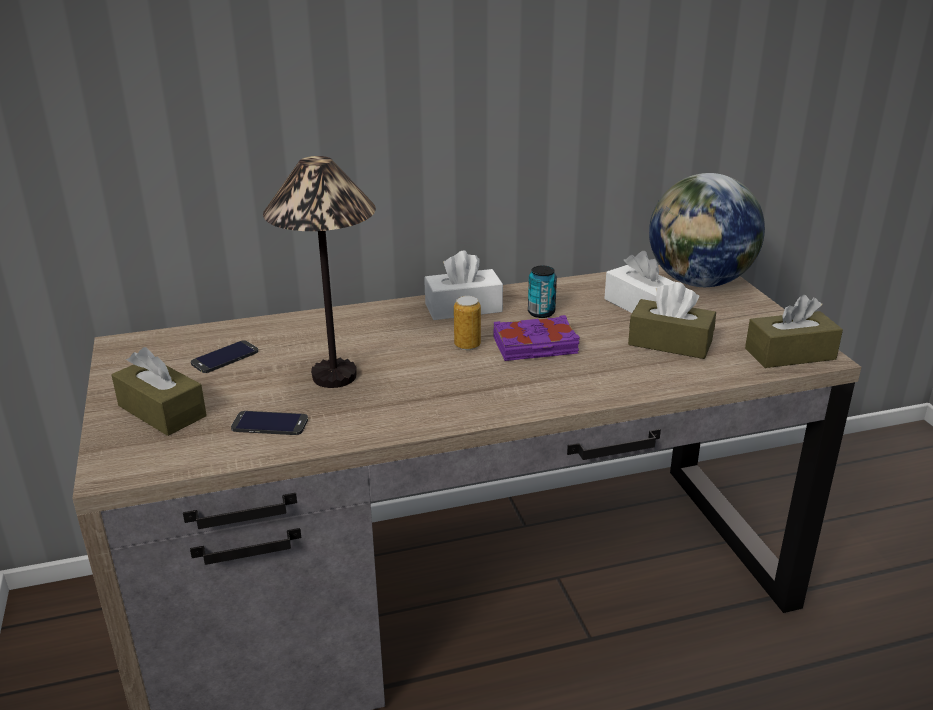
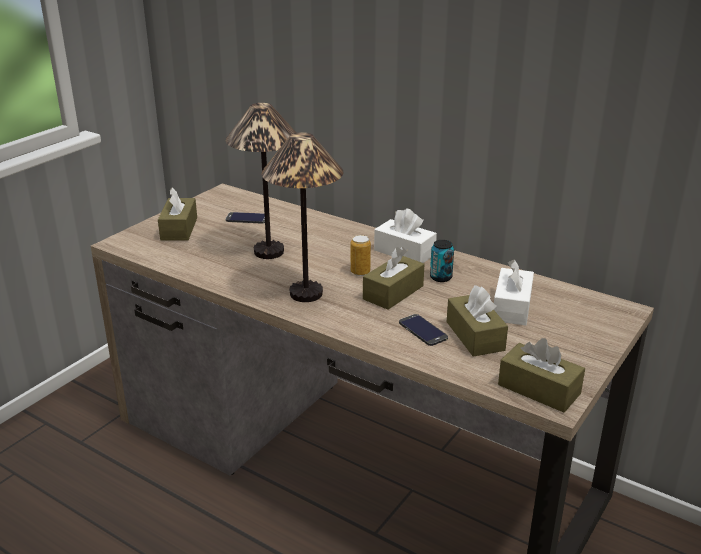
camera: 50 degrees right, 0 degrees up
(270, 424) = (201, 257): phone -> phone (423, 330)
(468, 392) = (306, 294): none -> table lamp
(535, 346) = (393, 292): purple book -> brown tissue box
(699, 282) = (594, 315): globe -> none

